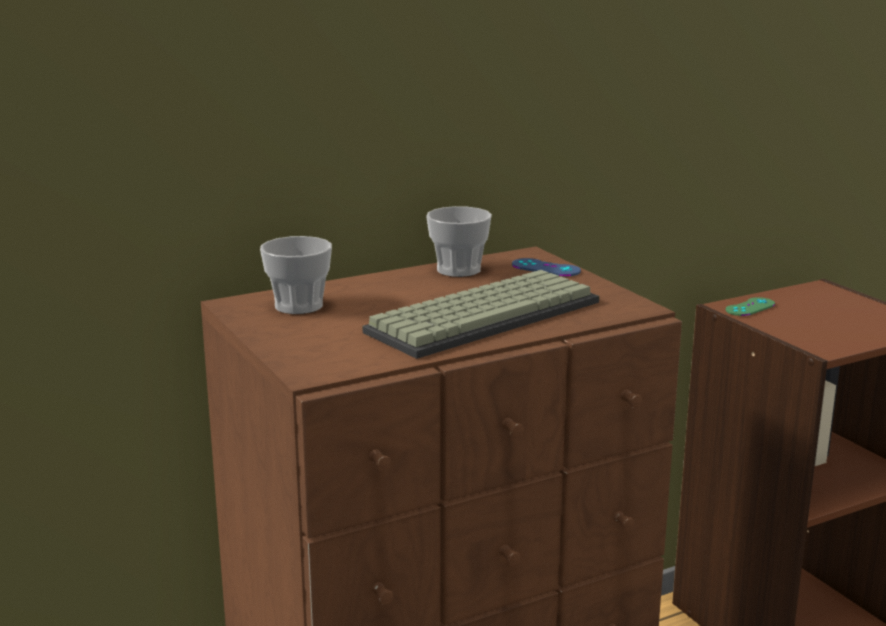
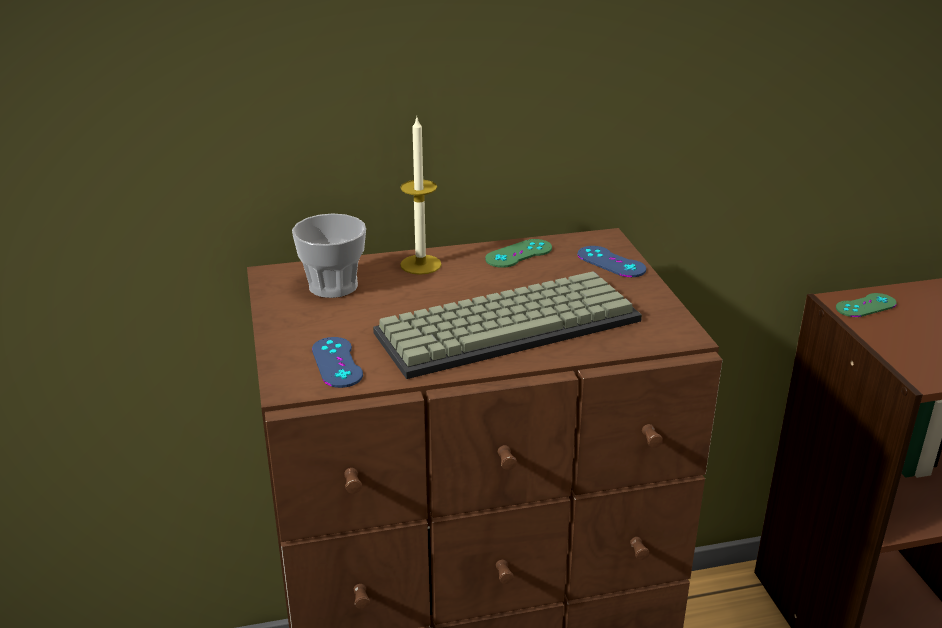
camera: 15 degrees right, 10 degrees up
(343, 355) = (337, 362): none -> blue game controller
(372, 284) = (420, 264): none -> candle
(458, 270) = (519, 254): cup -> green game controller

